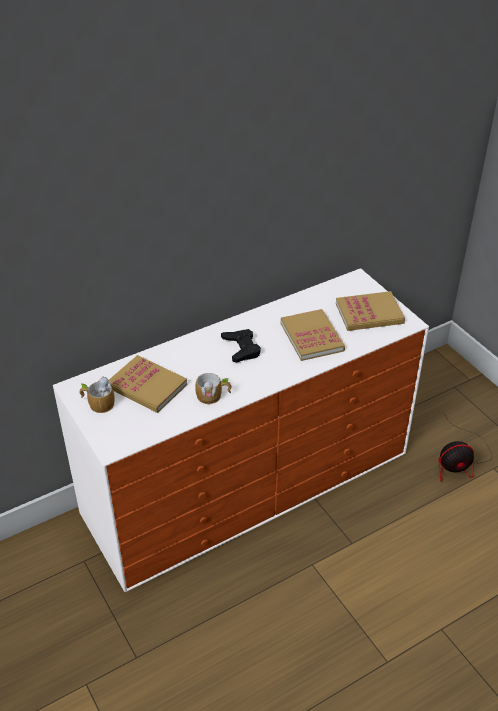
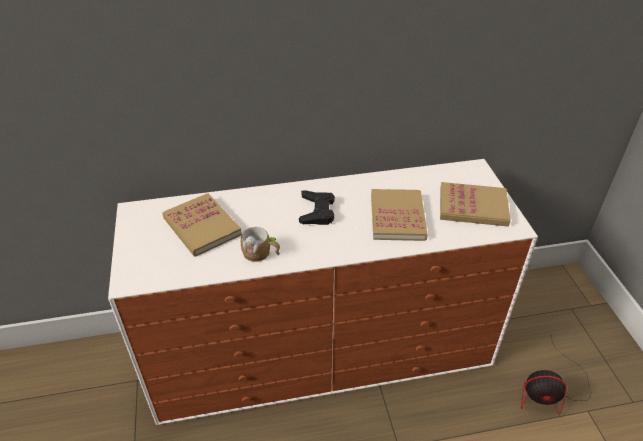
camera: 20 degrees right, 0 degrees up
(98, 403) = (145, 231): mug -> none

